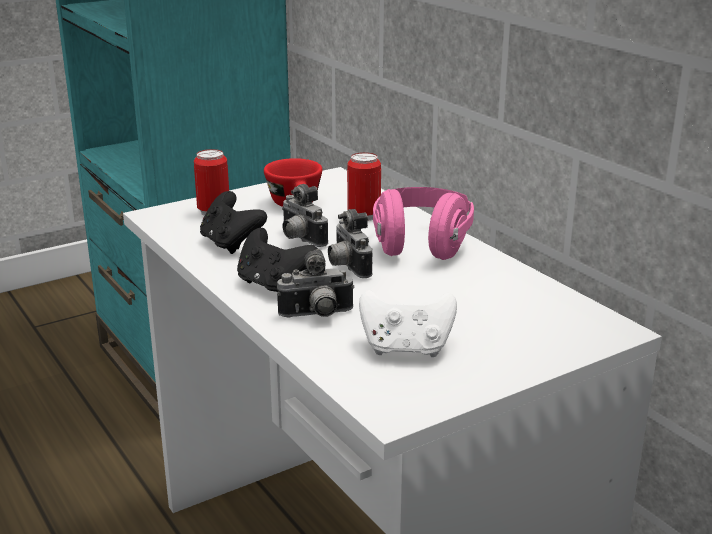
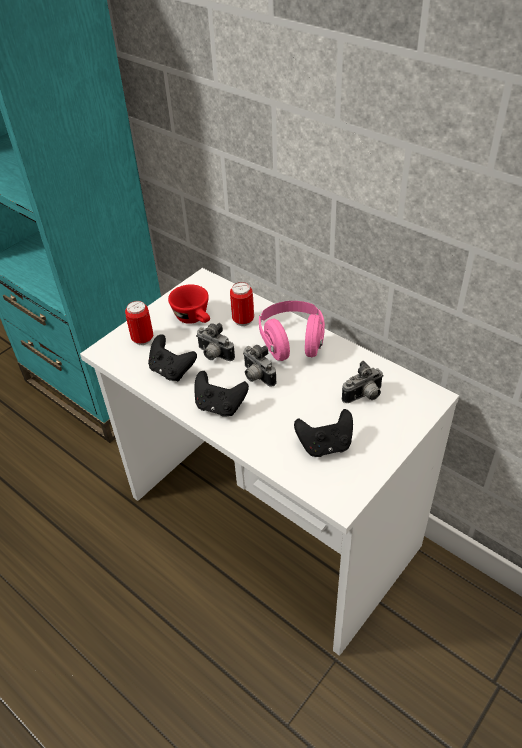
camera: 15 degrees left, 20 degrees up
(317, 316) = (260, 429): camera -> camera (364, 396)
(406, 349) = (325, 445): white game controller -> black game controller

